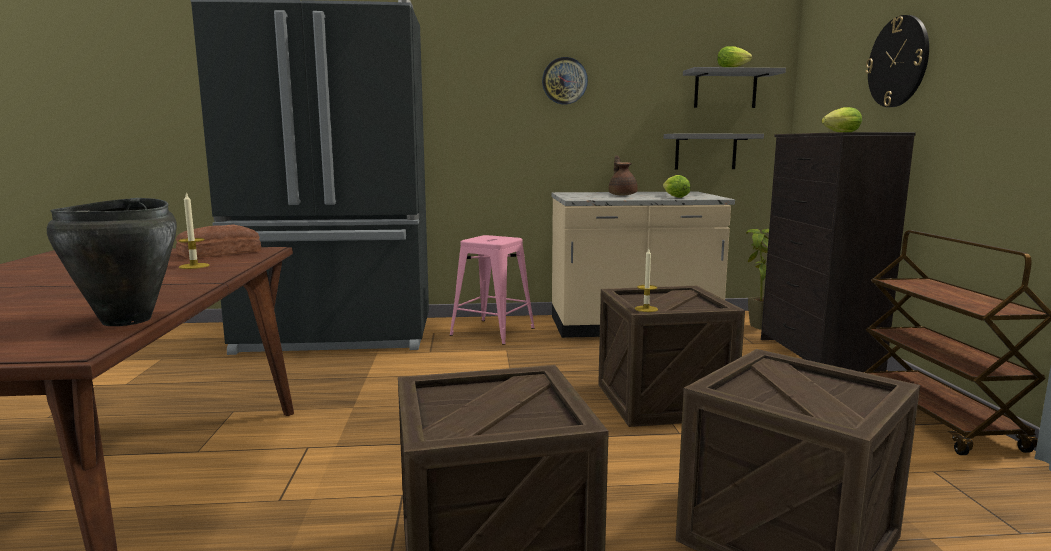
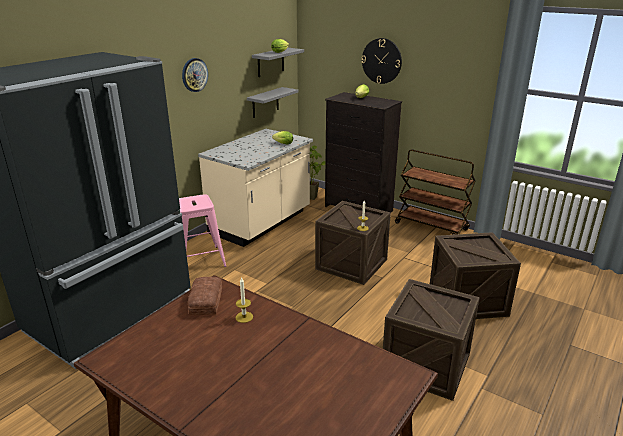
camera: 50 degrees left, 15 degrees up
(128, 320) = (372, 355): black cooking pot -> none
(622, 195) = (250, 147): brown teapot -> none

